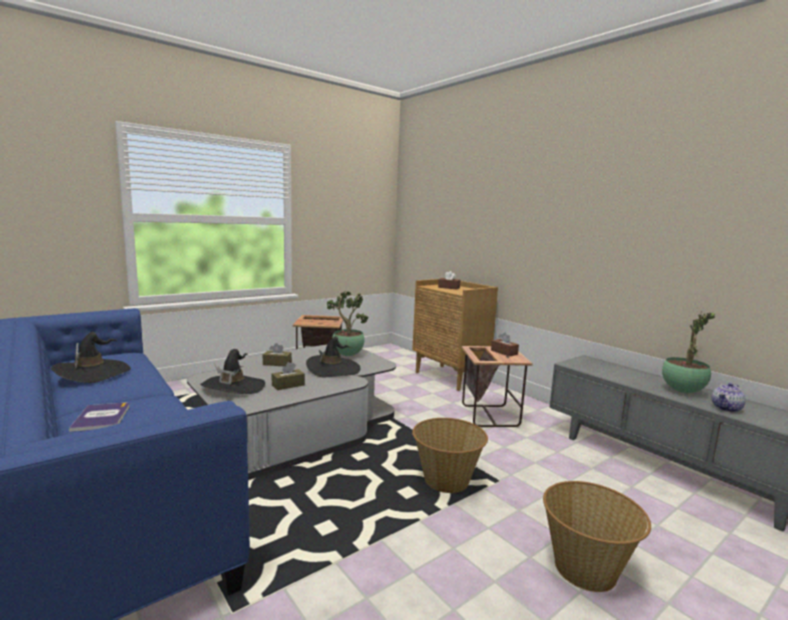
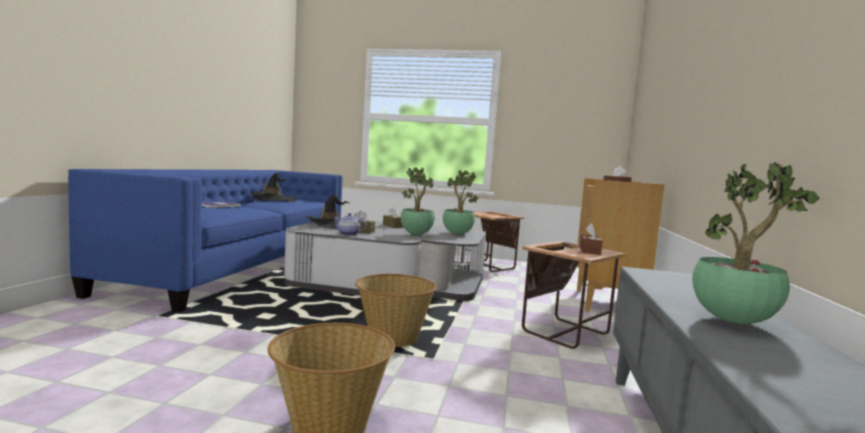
camera: 50 degrees right, 5 degrees down
(333, 369) = (417, 234): black hat -> potted plant
(726, 408) = (741, 348): teapot -> teapot (348, 234)

